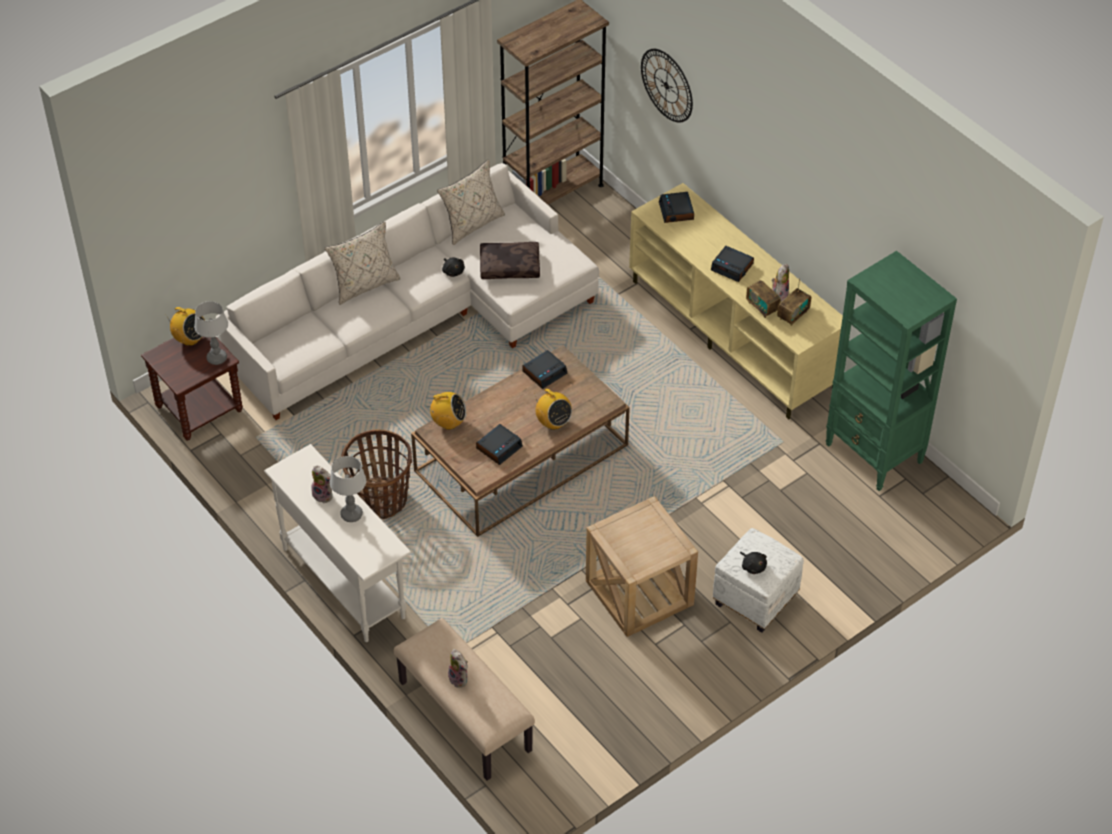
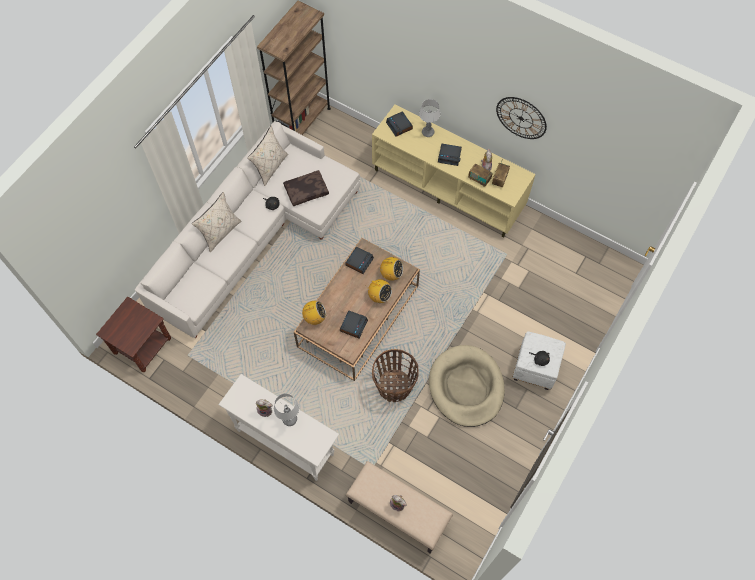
camera: 20 degrees left, 15 degrees up
(190, 339) = (124, 312): radio -> radio (391, 274)
(217, 358) = (148, 320): table lamp -> table lamp (428, 132)
(380, 500) = (284, 374): basket -> basket (394, 386)
(639, 593) = (466, 387): beige side table -> beige dog bed
(666, 85) = (375, 47): wall clock -> wall clock (521, 118)
(874, 454) = (561, 245): green bookcase -> none

